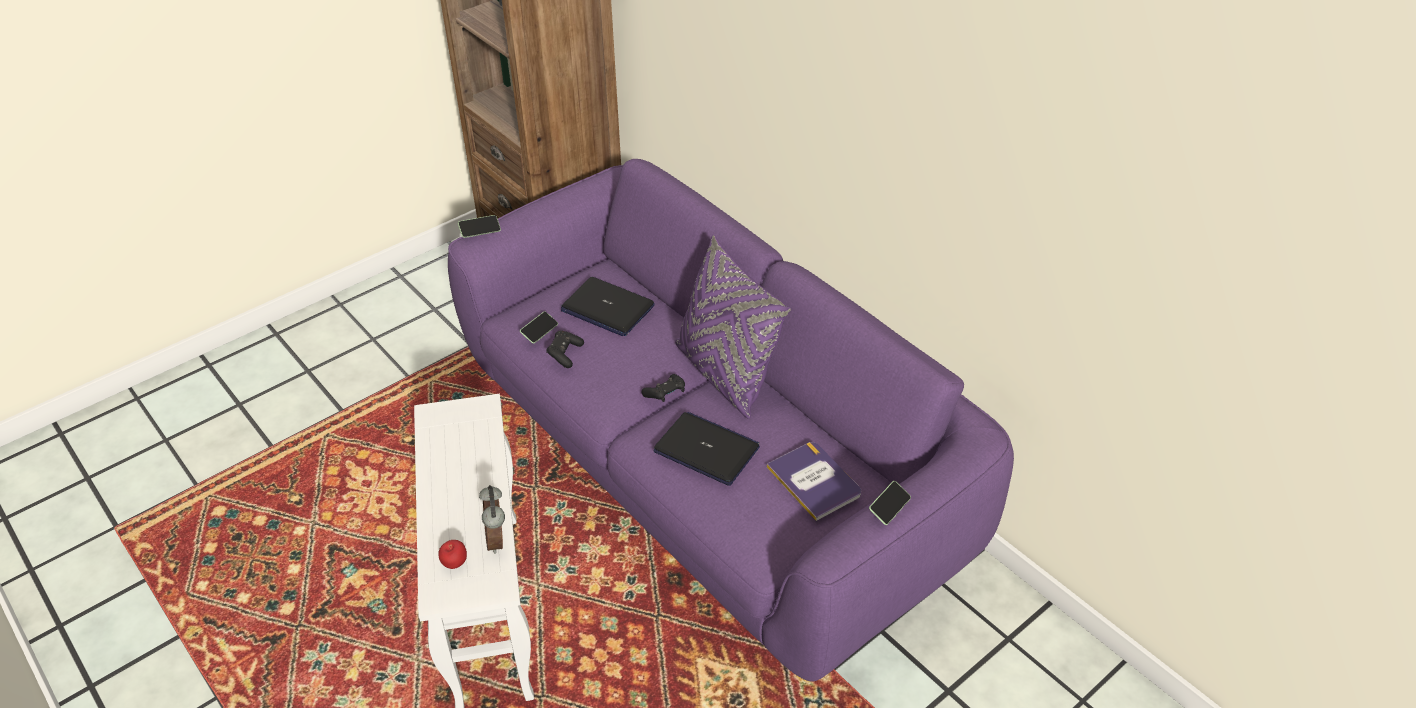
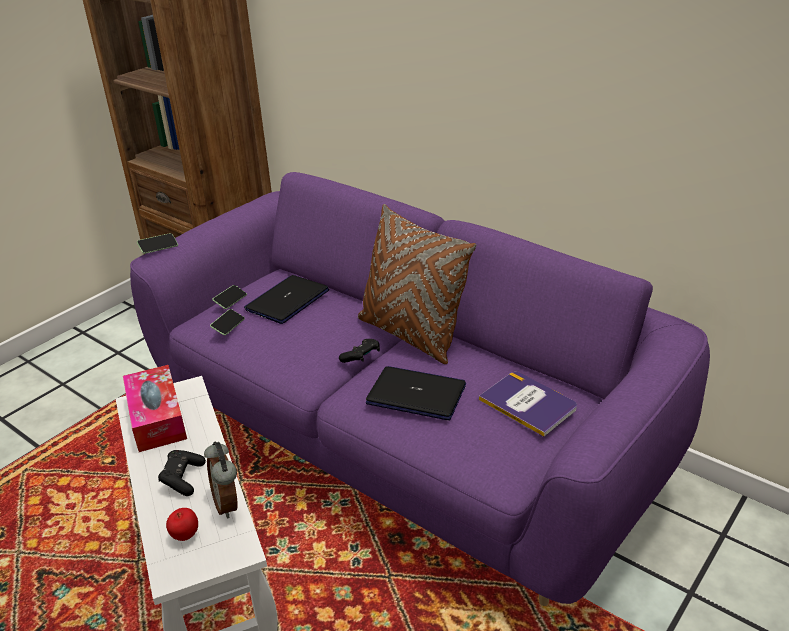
camera: 10 degrees left, 10 degrees down
(449, 435) = (157, 418): none -> tissue box
(565, 354) = (257, 340): black game controller -> black game controller (183, 479)
(607, 308) = (287, 300): laptop -> laptop turned 105 degrees clockwise
(725, 374) = (411, 335): purple pillow -> brown pillow
(889, 507) = (625, 399): phone -> phone (230, 301)

